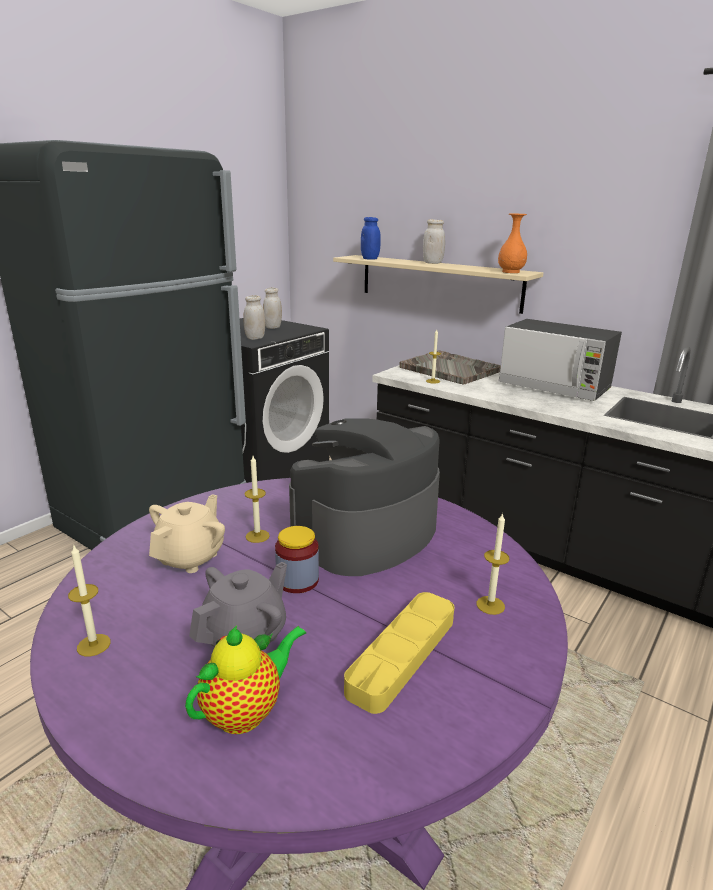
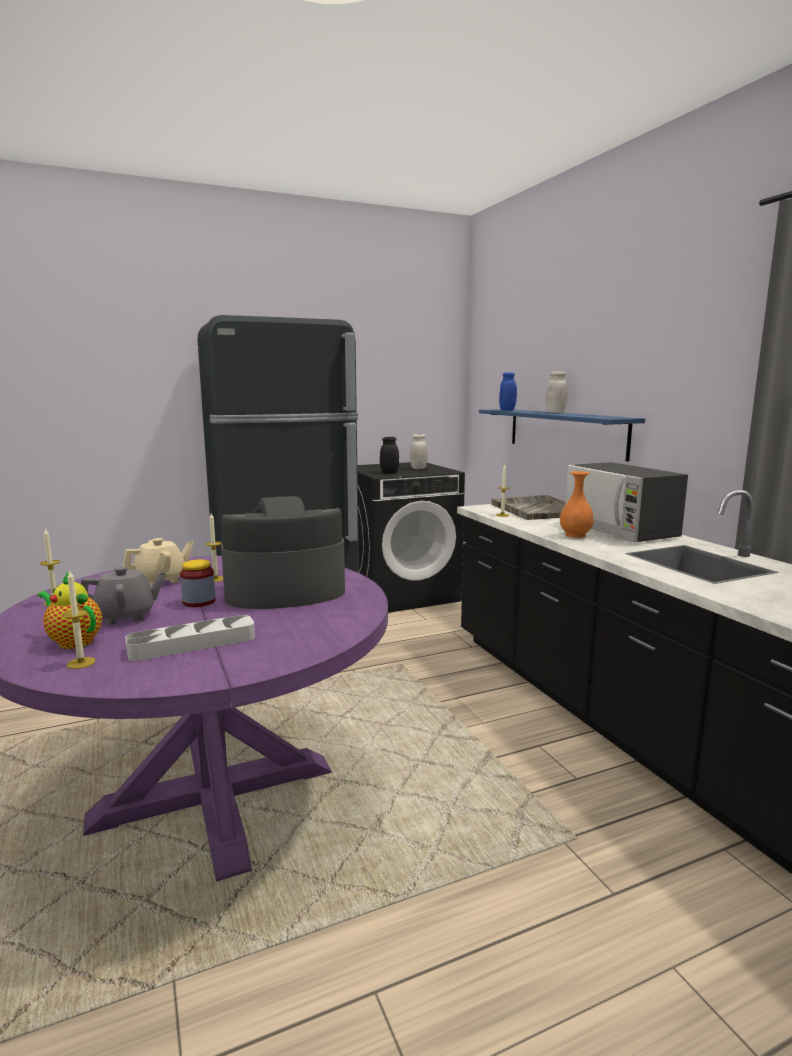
camera: 30 degrees right, 10 degrees down
(246, 711) = (73, 641): teapot -> teapot turned 135 degrees counterclockwise
(255, 338) = (389, 473): white jar -> black jar
(402, 654) = (192, 644): yellow tray -> grey tray
(438, 282) = (564, 432): beige shelf -> blue shelf
(490, 605) = (293, 639): candle -> candle (81, 663)
(511, 272) = (606, 417): orange vase -> orange vase (576, 535)

